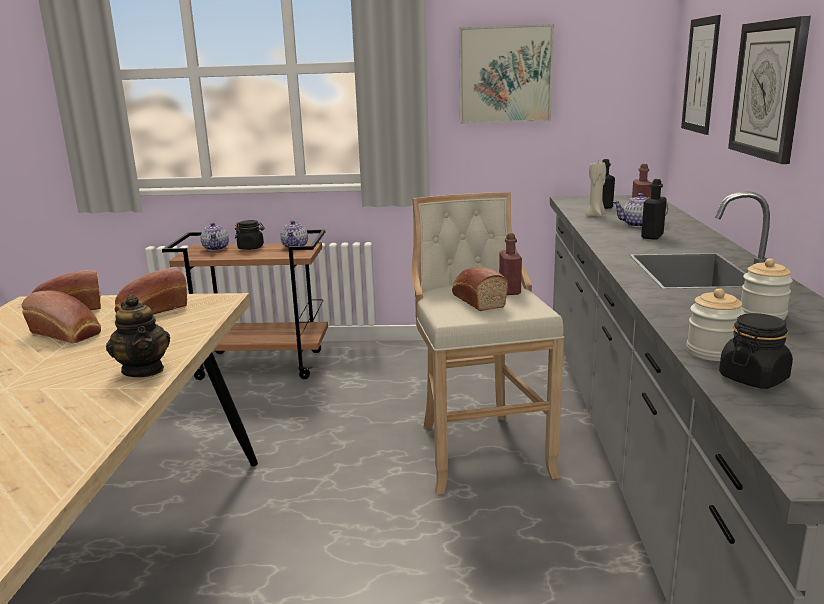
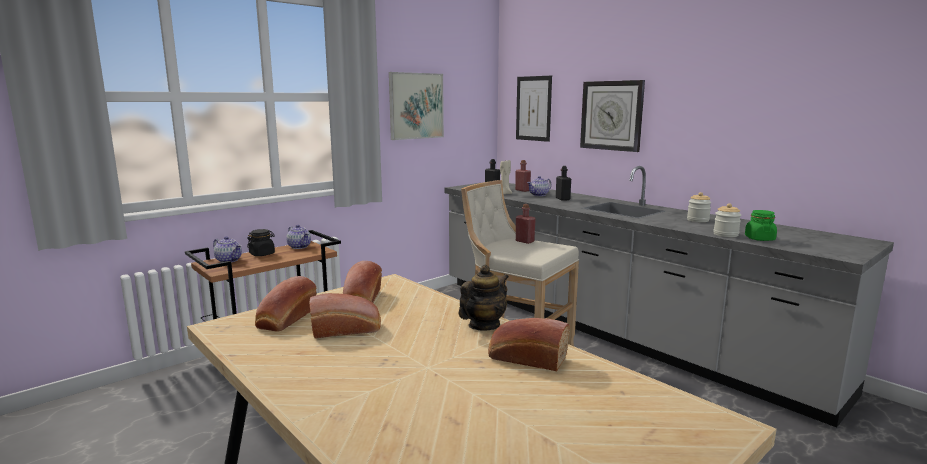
camera: 45 degrees left, 5 degrees down
(144, 370) = (483, 325): teapot -> teapot turned 60 degrees counterclockwise
(477, 300) = (523, 249): bread -> bread (525, 358)
(753, 378) = (759, 239): black jar -> green jar

